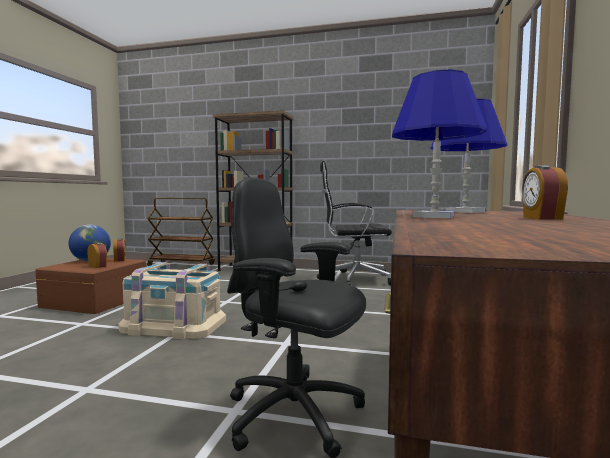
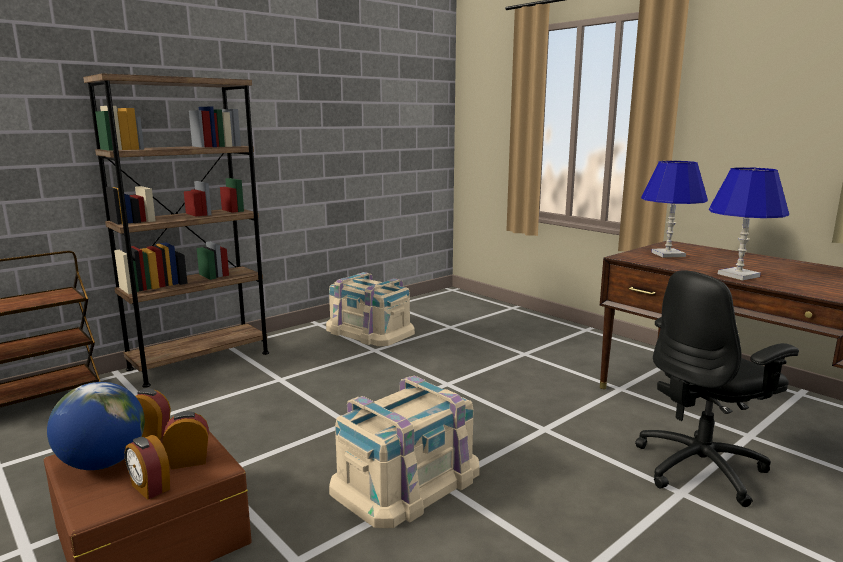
camera: 55 degrees left, 10 degrees up
(353, 279) = (369, 331): black office chair -> beige storage box
(541, 218) = (769, 264): alarm clock -> alarm clock (149, 488)

